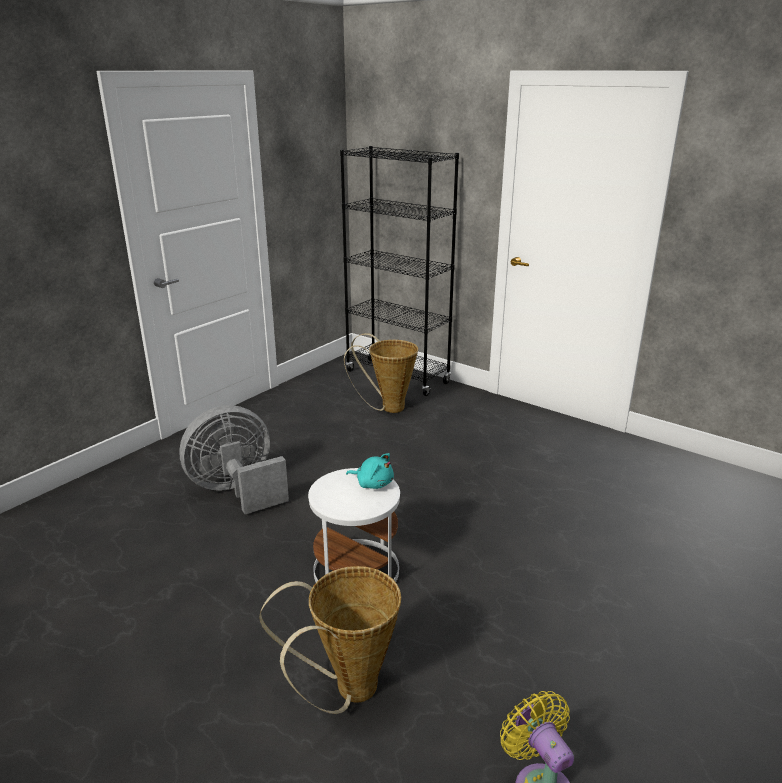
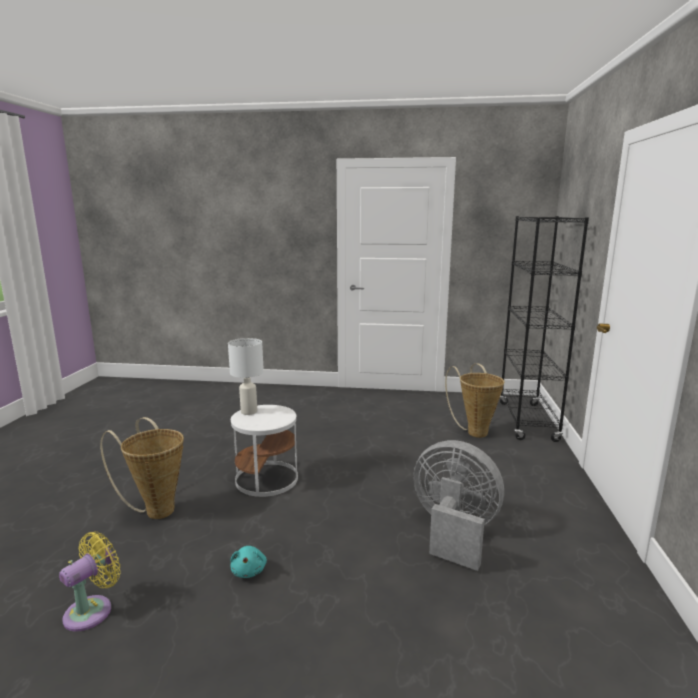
camera: 60 degrees right, 10 degrees down
(237, 491) = (311, 420): grey fan -> grey fan (453, 532)
(329, 499) = (248, 411): none -> white table lamp
(373, 483) = (277, 418): turquoise plush toy -> turquoise plush toy (249, 571)

